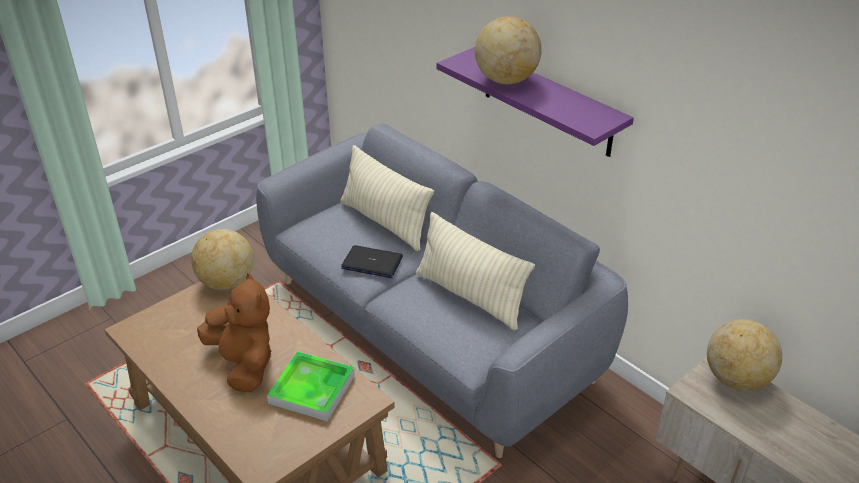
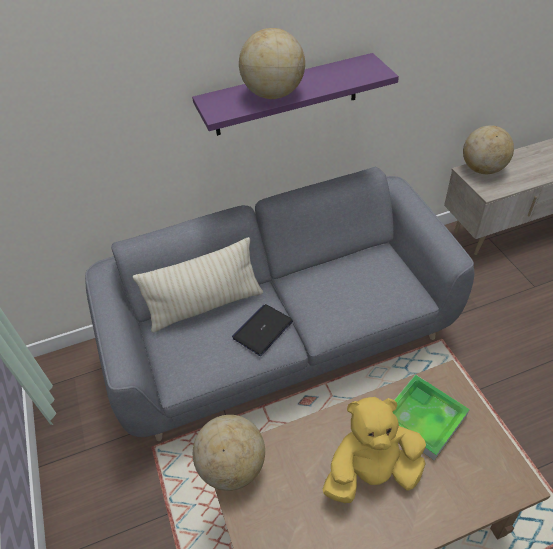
camera: 65 degrees left, 10 degrees up
(244, 364) = (372, 472): brown plush toy -> yellow plush toy
(470, 296) = (339, 275): beige pillow -> none

